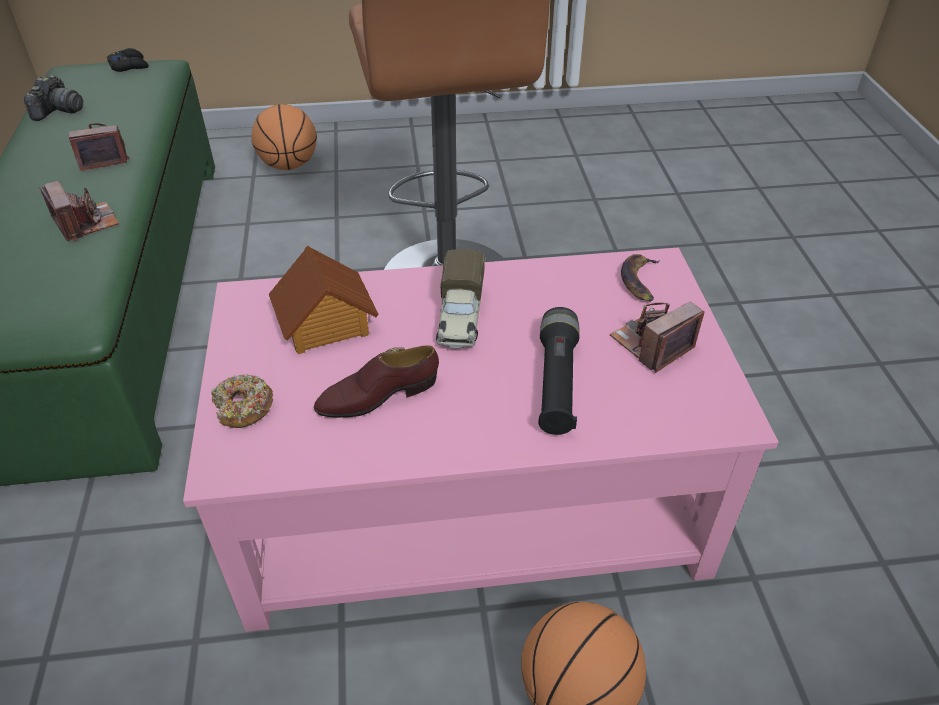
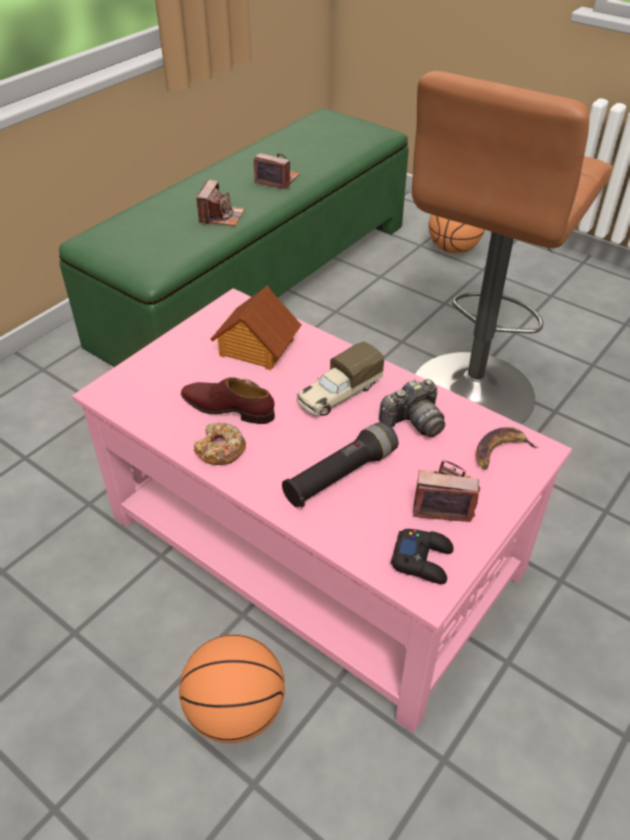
camera: 45 degrees right, 0 degrees up
(58, 111) = (288, 139): camera -> camera (413, 421)
(129, 66) = (363, 125): black game controller -> black game controller (422, 560)
(243, 408) = (155, 367): donut -> donut (220, 450)

